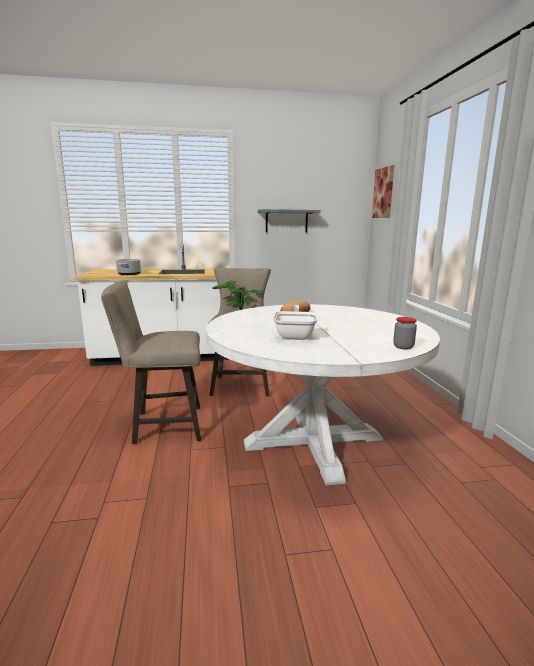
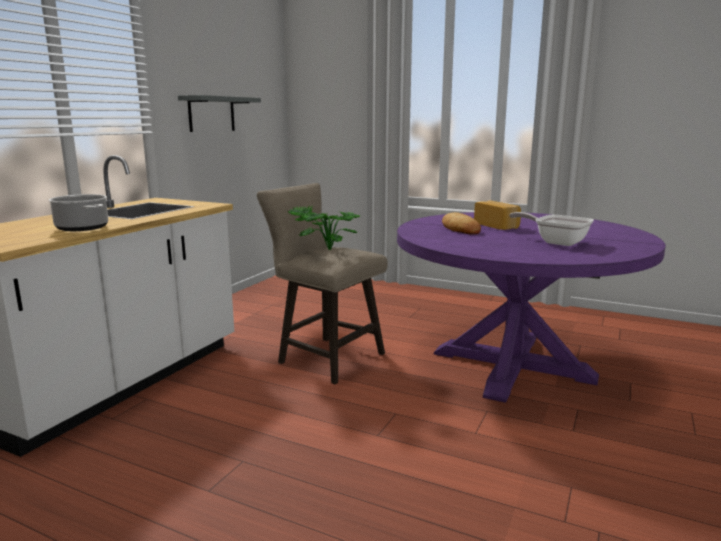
camera: 55 degrees left, 0 degrees up
(162, 426) = (389, 437): beige stool -> none
(313, 441) = (512, 365): white dining table -> purple dining table
(329, 319) = (497, 225): none -> bread
(383, 193) = (316, 78): picture -> none
(403, 347) = (620, 229): jar -> none

